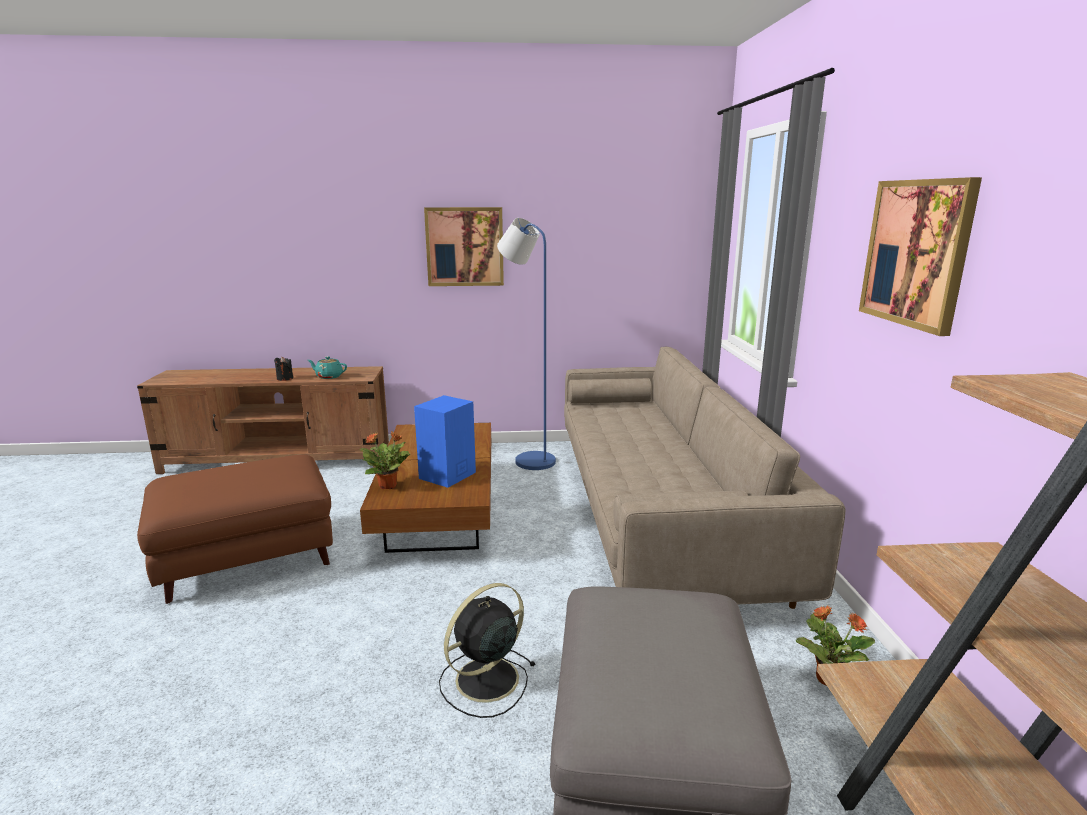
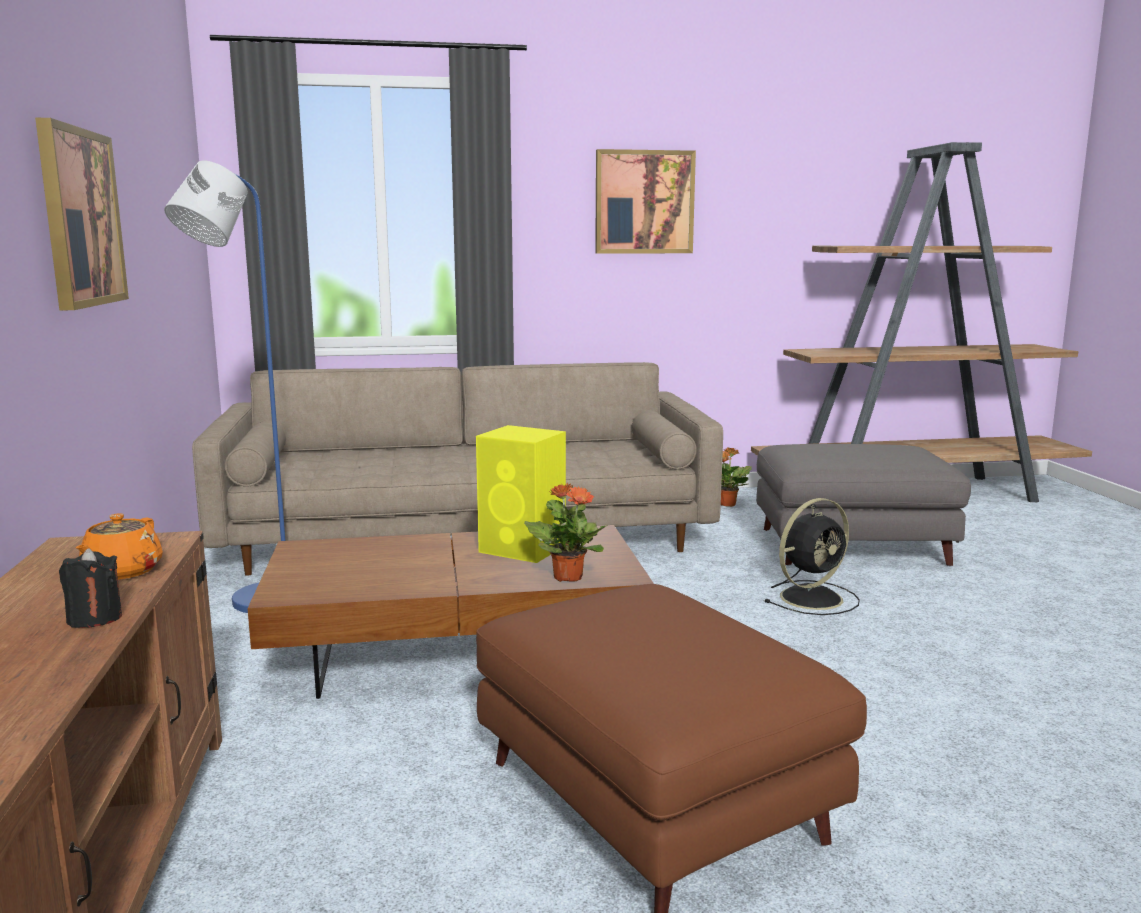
camera: 95 degrees left, 5 degrees down
(328, 376) = (121, 572): turquoise teapot -> orange teapot
(446, 476) = (524, 549): blue speaker -> yellow speaker
(484, 680) = (813, 597): black fan -> black fan turned 75 degrees counterclockwise

